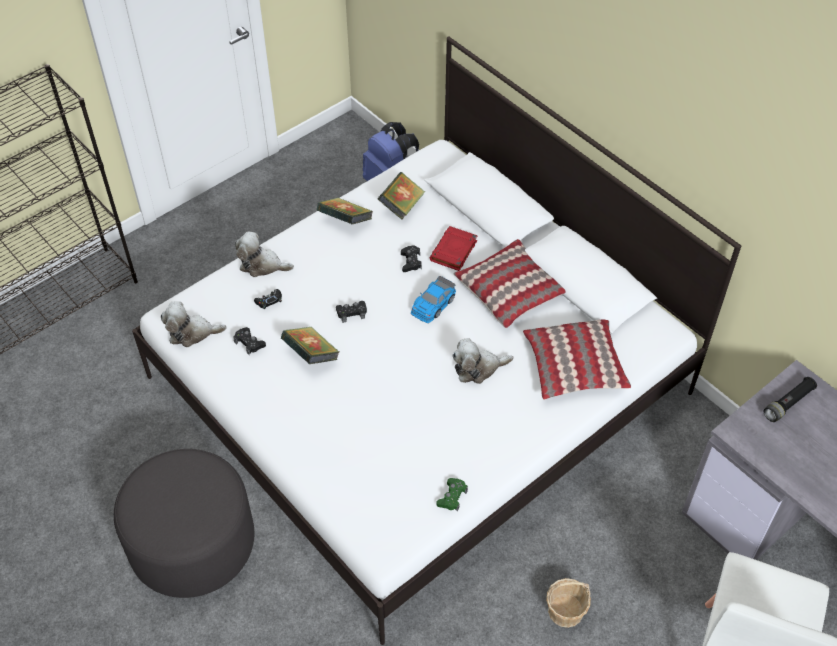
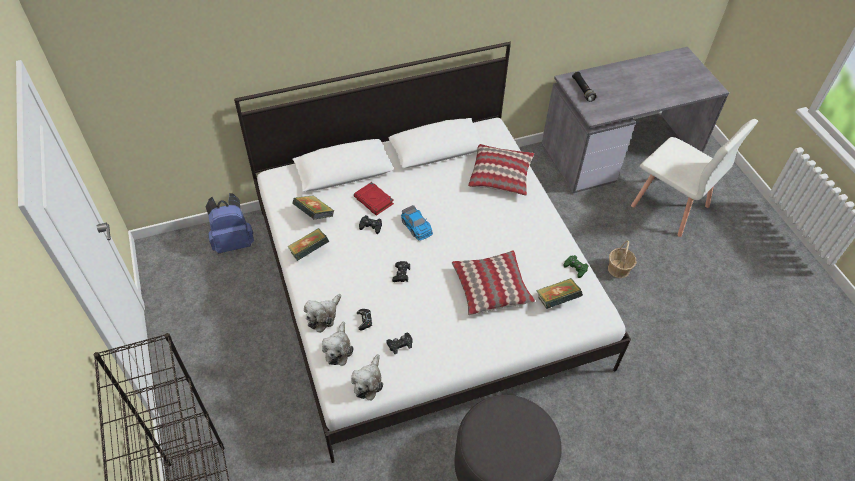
camera: 70 degrees left, 0 degrees up
(311, 355) = (429, 309): book -> book (557, 300)
(478, 368) = (481, 221): plush toy -> plush toy (338, 349)
(510, 291) = (424, 184): pillow -> pillow (490, 288)

